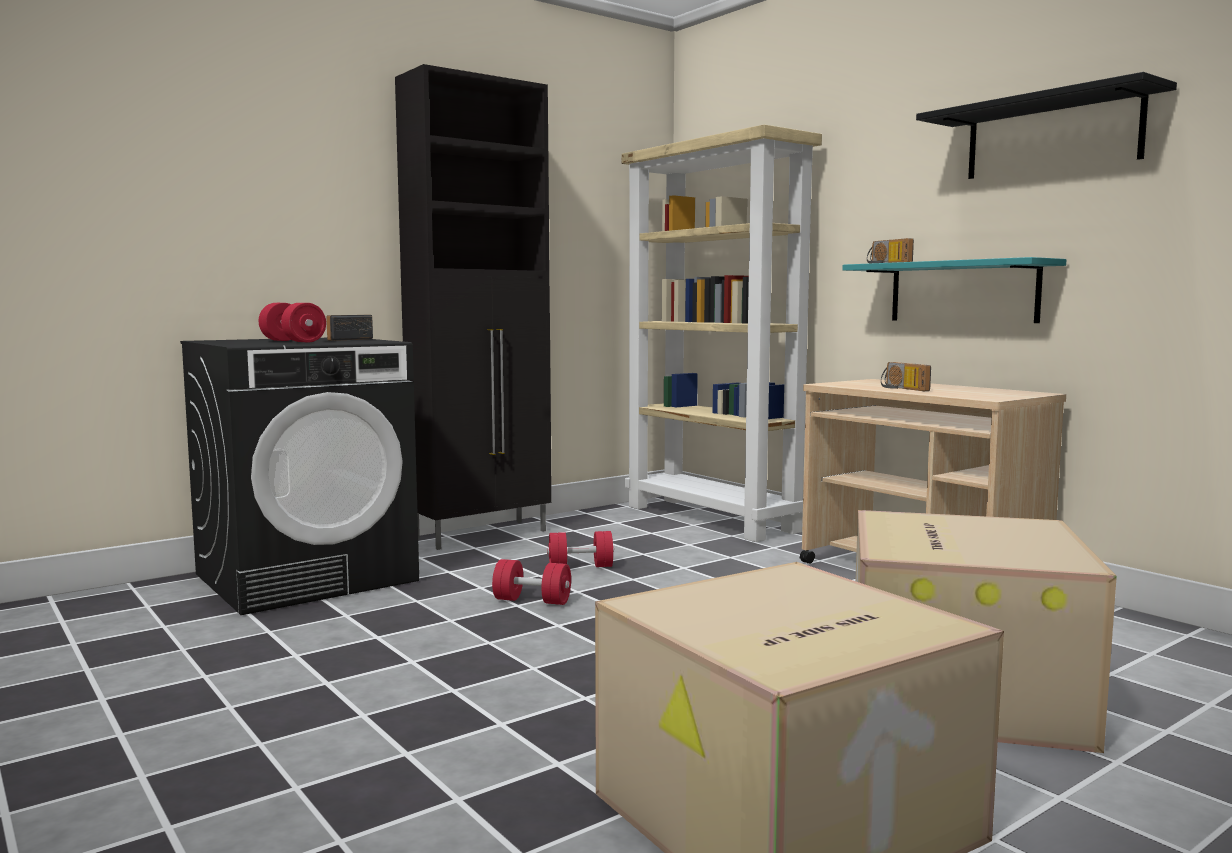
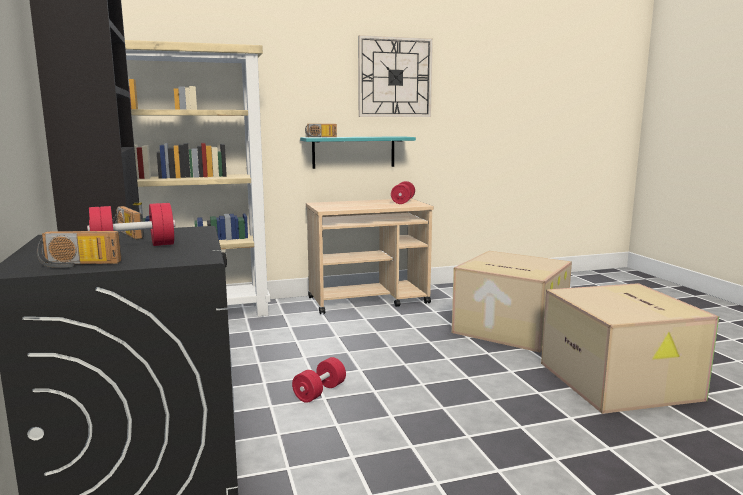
camera: 70 degrees left, 5 degrees up
(580, 567) = (260, 367): red dumbbell -> red dumbbell (403, 201)
(901, 389) = (366, 206): radio -> radio (78, 264)
(1052, 136) = (395, 77): black shelf -> wall clock

